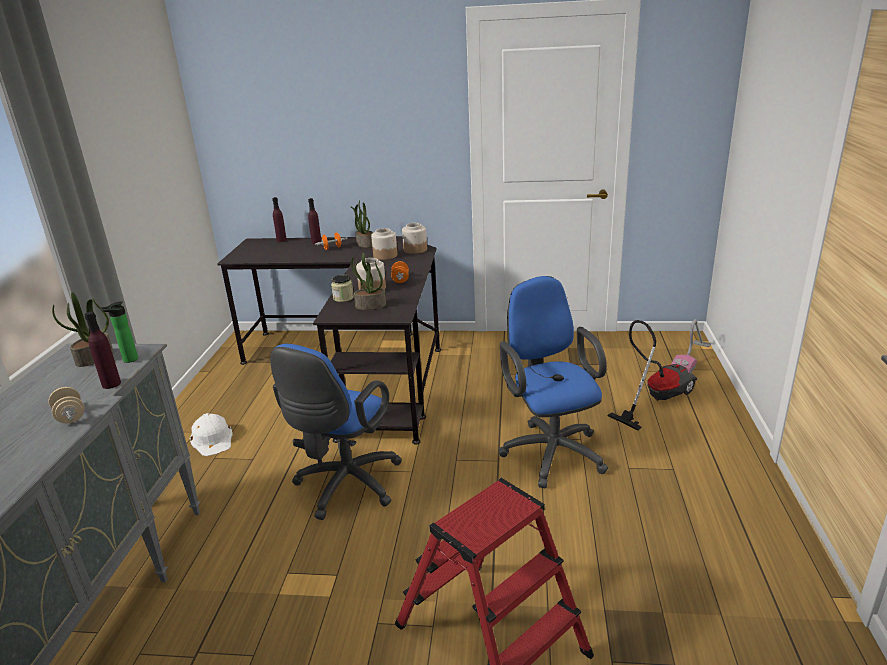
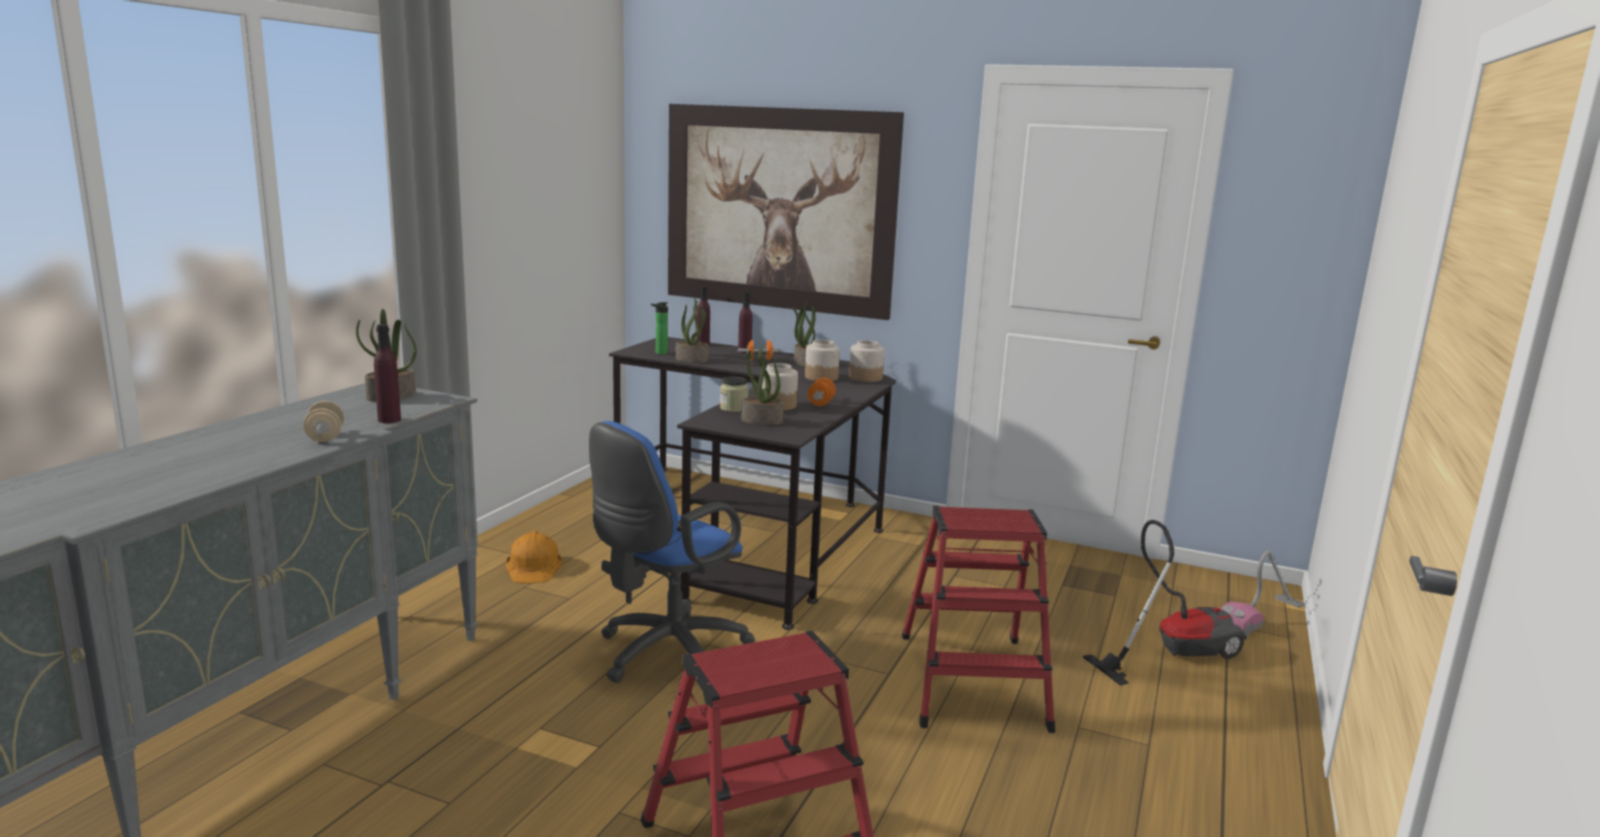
camera: 15 degrees right, 10 degrees down
(128, 360) = (424, 404): bottle -> bottle (659, 353)
(212, 439) = (534, 566): white hard hat -> orange hard hat
(284, 257) = (692, 360): none -> potted plant
(322, 132) = (779, 209): none -> picture
(550, 450) = (972, 679): blue office chair -> red step ladder

